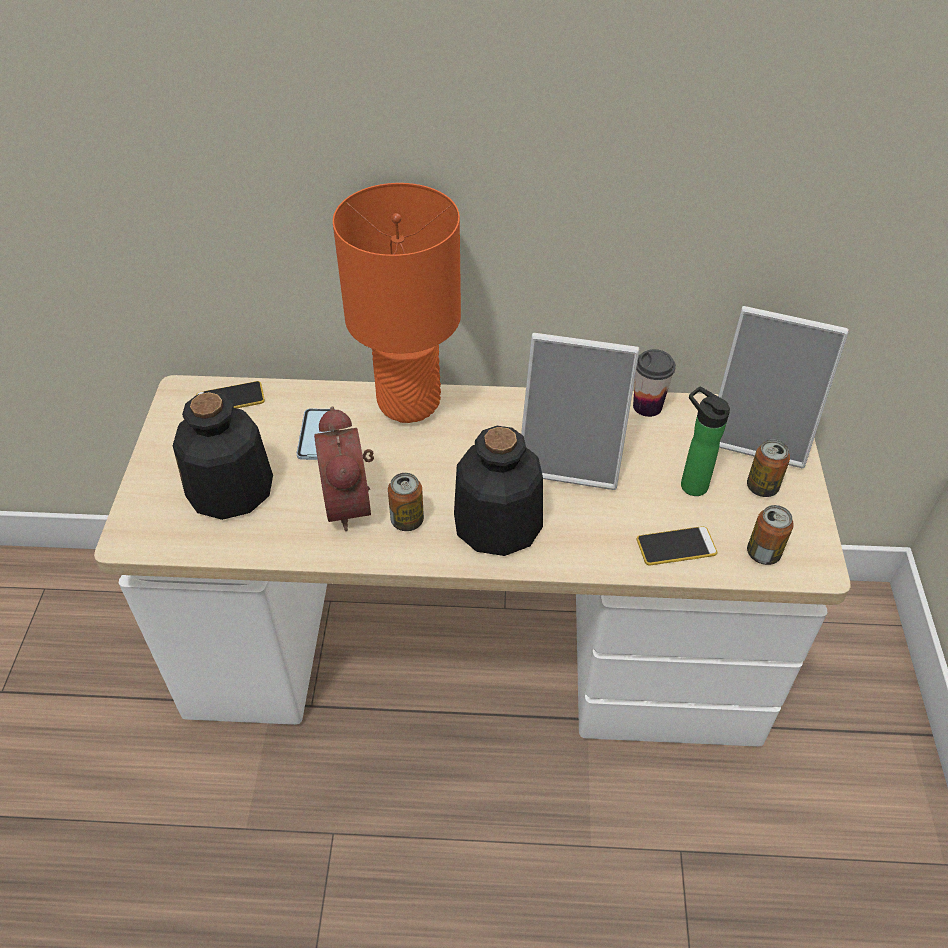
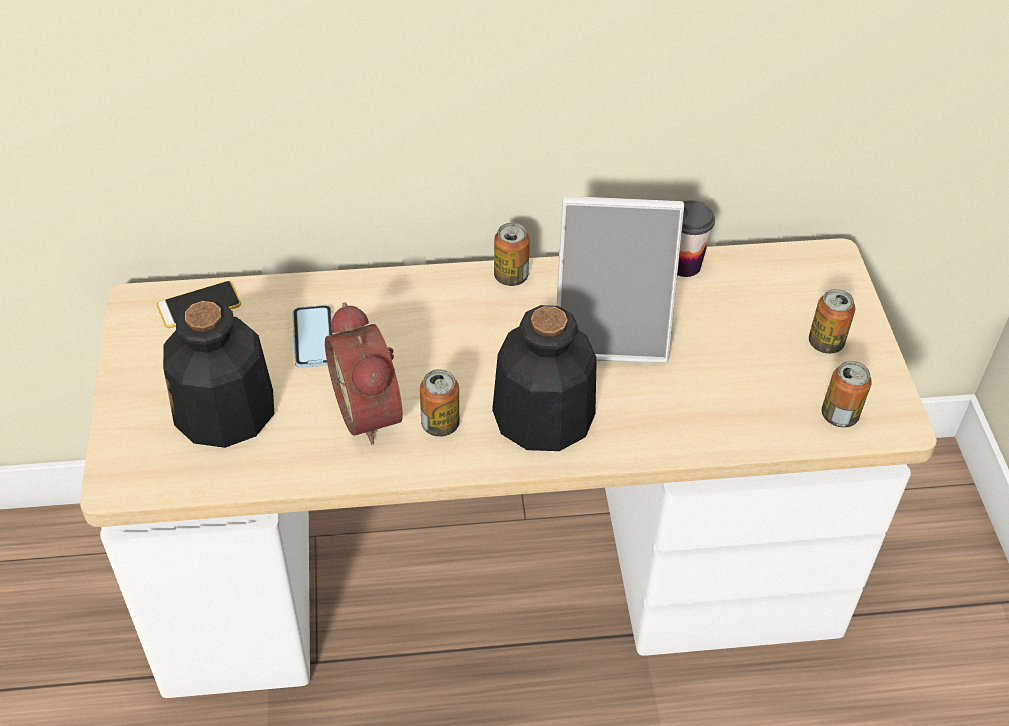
camera: 10 degrees left, 0 degrees up
(410, 407) = (415, 294): orange table lamp -> none
(494, 401) = (511, 276): none -> can
(676, 546) = (745, 419): phone -> none
(690, 483) = (747, 347): bottle -> none
(760, 433) = (813, 283): picture frame -> none

